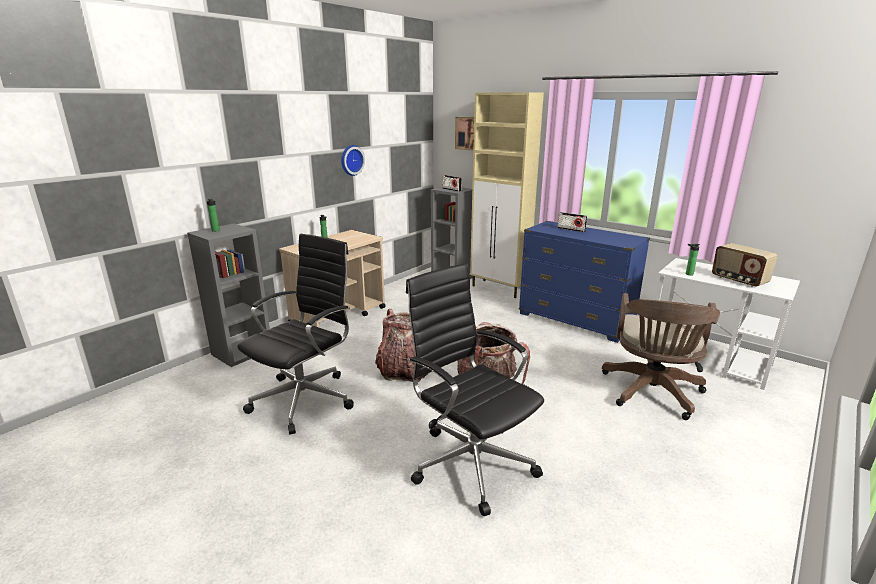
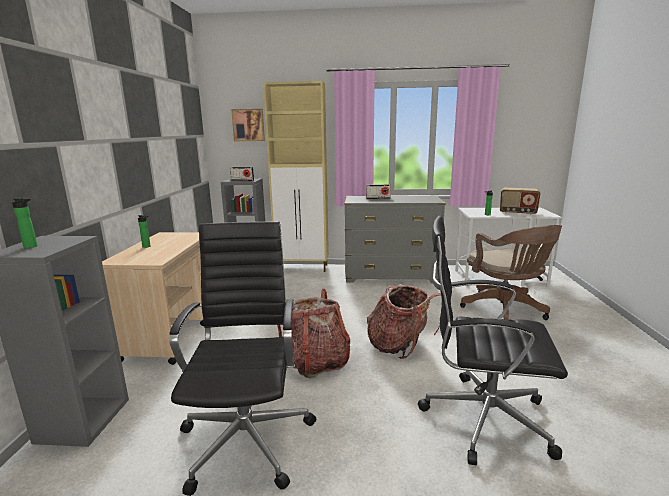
camera: 35 degrees left, 5 degrees down
(351, 160) = (148, 151): wall clock -> none
(575, 320) = (391, 276): blue dresser -> grey dresser

